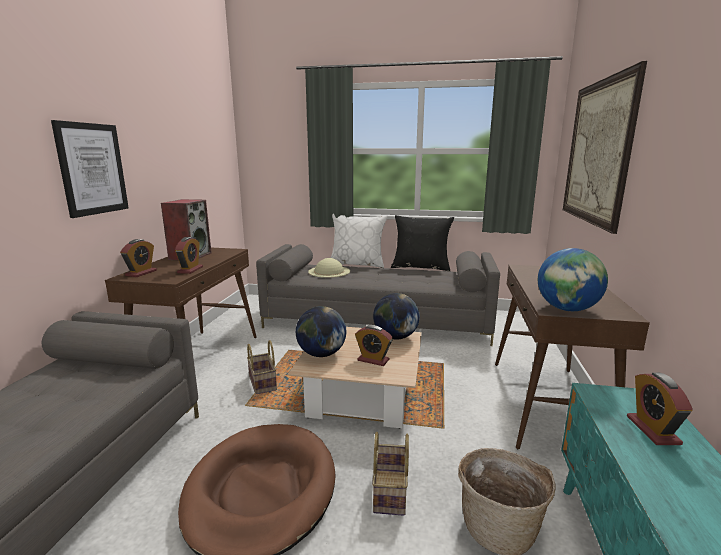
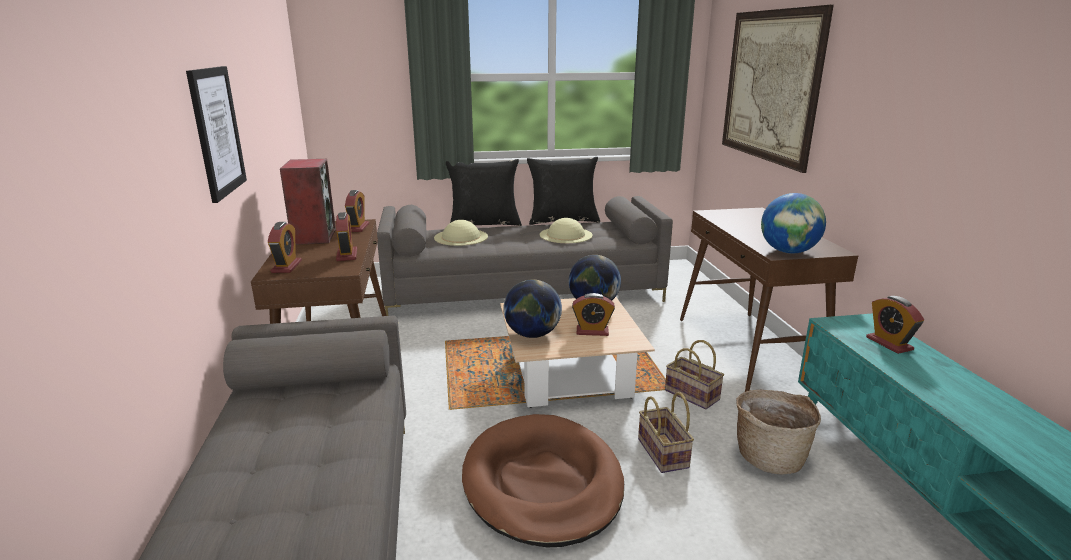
camera: 20 degrees left, 5 degrees up
(227, 253) = (357, 227): none -> alarm clock
(263, 384) = (449, 383): basket -> basket (693, 395)
(357, 264) = (484, 224): white pillow -> black pillow
(411, 278) = (566, 235): none -> beige hat

